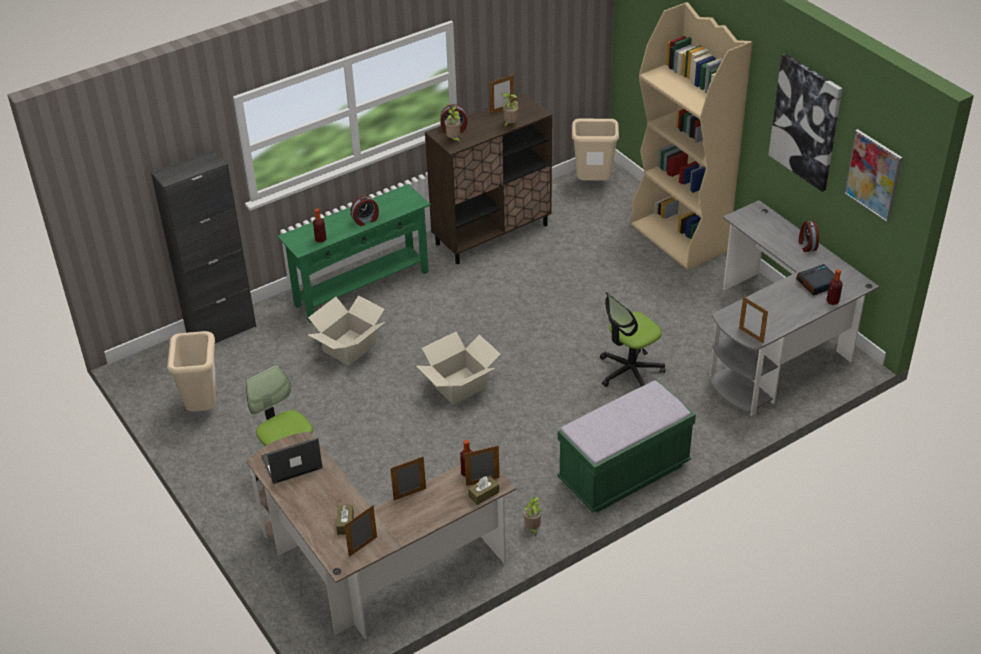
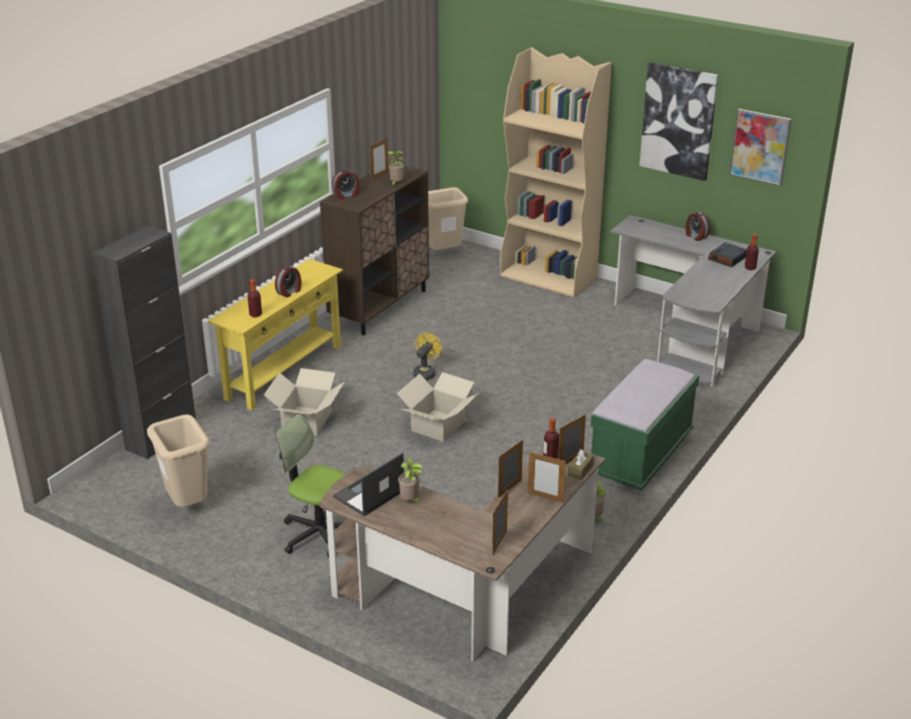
camera: 25 degrees left, 10 degrees down
(345, 523) = (466, 529): brown tissue box -> none
(361, 287) = (284, 372): green console table -> yellow console table
(454, 140) = (353, 202): potted plant -> potted plant (410, 501)
(486, 323) = (425, 372): none -> yellow fan
(630, 372) = (584, 379): office chair -> none
(751, 335) = (707, 303): picture frame -> picture frame (545, 497)

